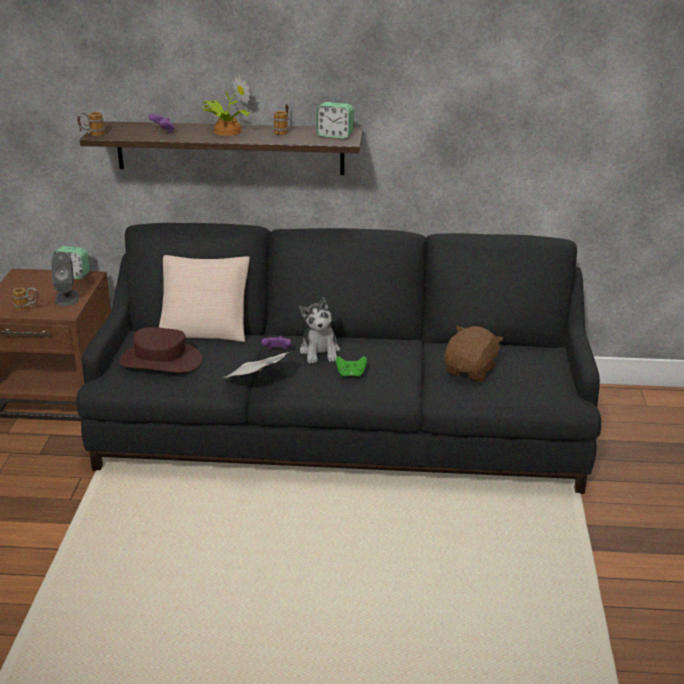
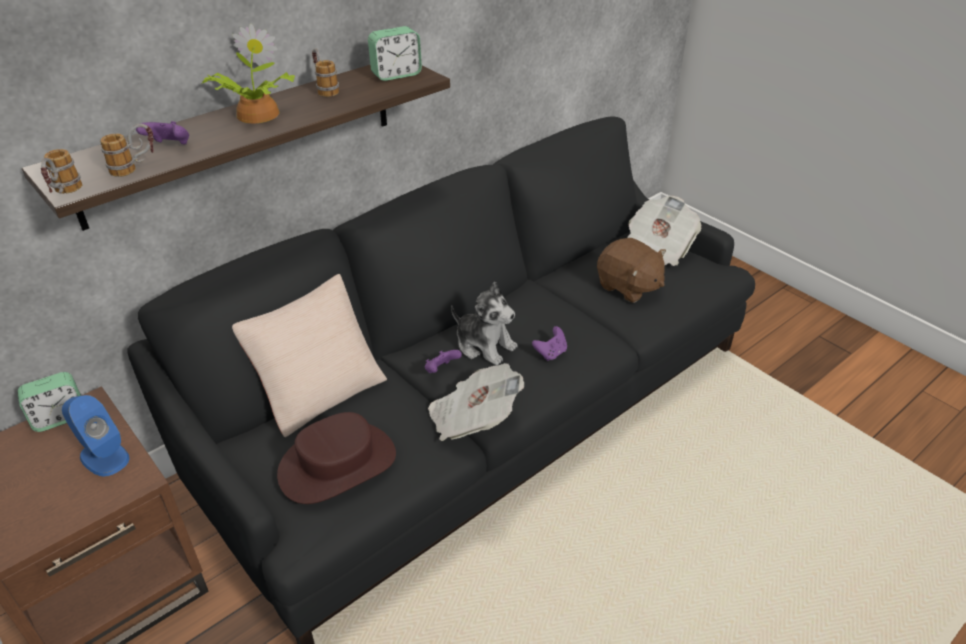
camera: 45 degrees left, 10 degrees up
(28, 309) = (67, 509): mug -> mug (135, 168)
(67, 298) = (104, 457): grey speaker -> blue speaker
(351, 374) = (551, 353): green game controller -> purple game controller
(471, 370) = (628, 287): brown plush toy -> brown plush toy turned 150 degrees clockwise
(536, 361) = (657, 249): none -> newspaper

